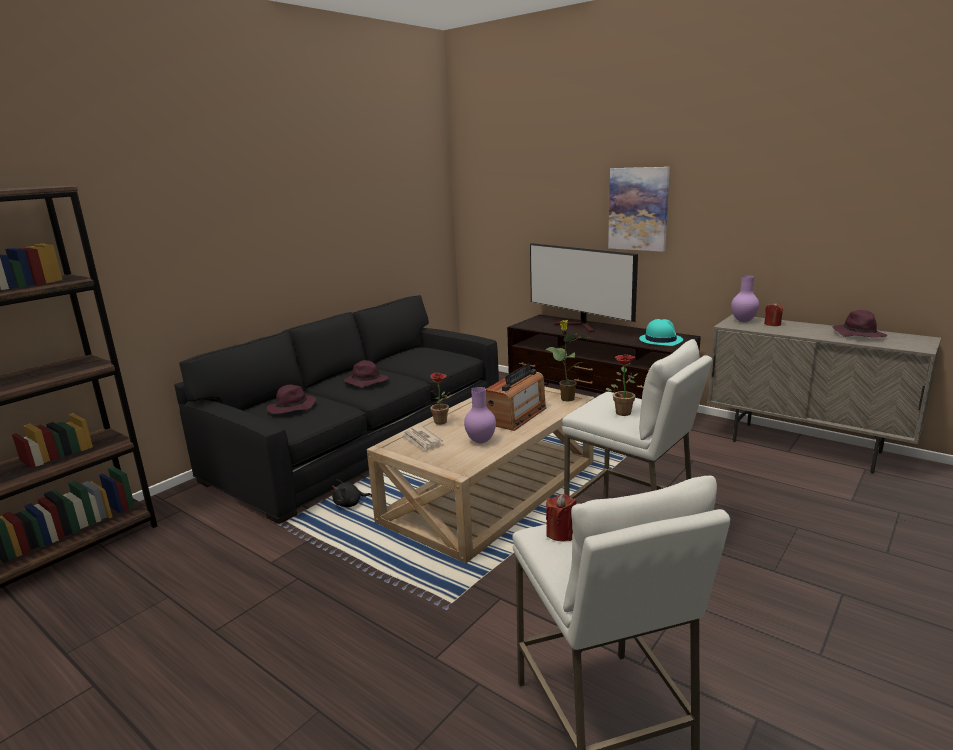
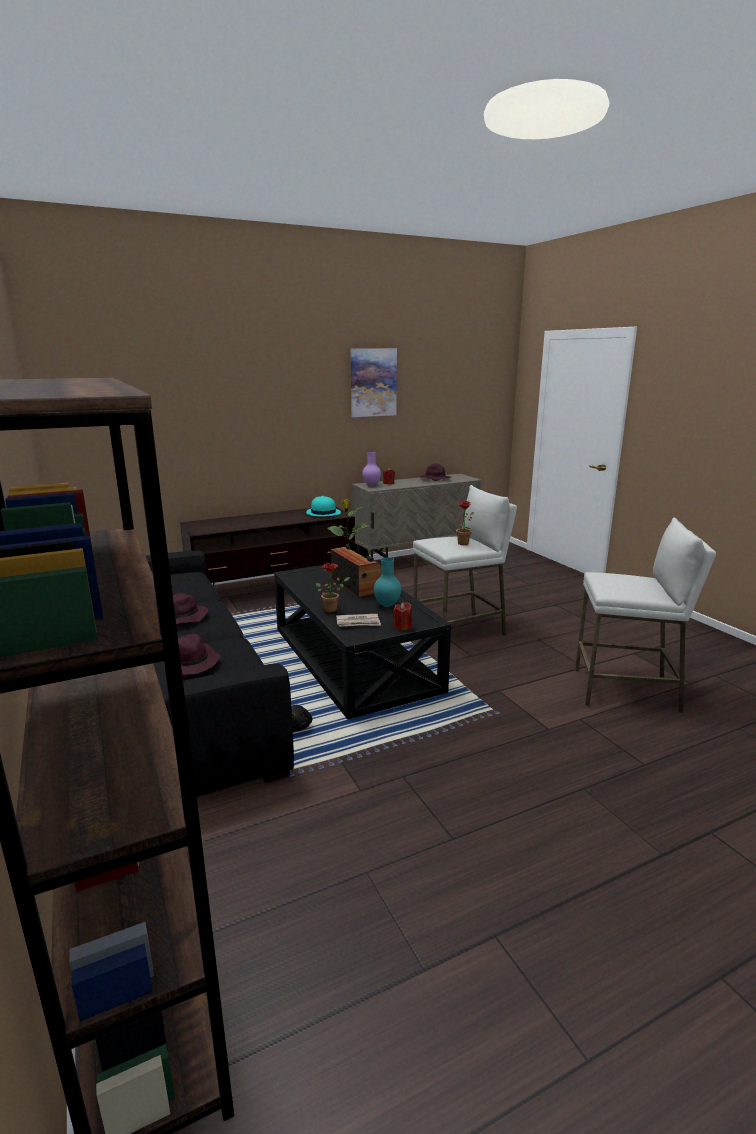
camera: 65 degrees left, 0 degrees up
(481, 441) = (387, 605): purple vase -> turquoise vase
(491, 490) = (352, 658): beige coffee table -> black coffee table
(561, 533) = (612, 587): red candle -> red candle (402, 627)
(580, 326) = (244, 520): television -> none
(638, 209) = (270, 409): picture -> picture (373, 382)

